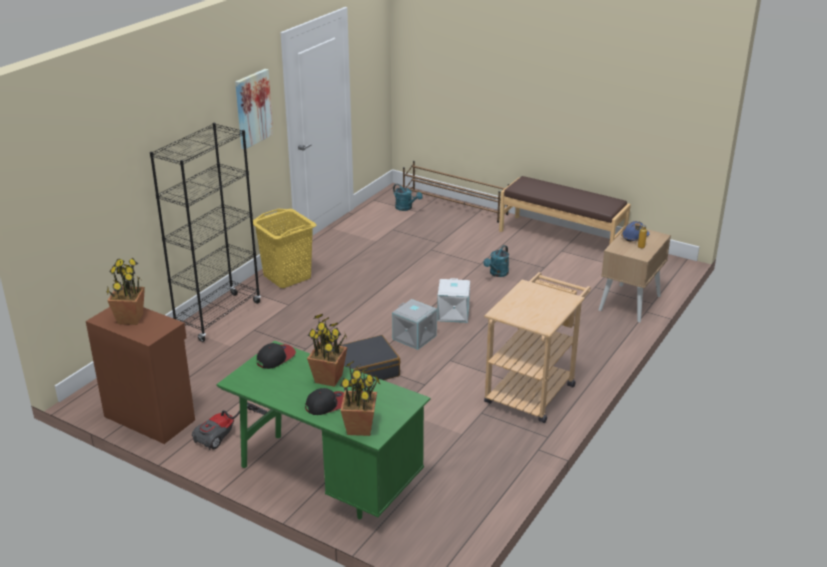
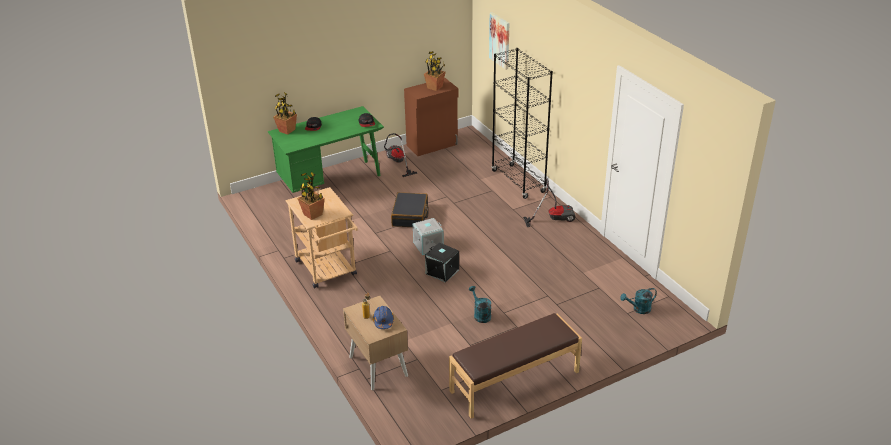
camera: 120 degrees right, 5 degrees up
(253, 108) = (586, 95): picture -> picture (500, 40)
(287, 276) = (553, 218): yellow laundry basket -> vacuum cleaner
(328, 378) = (333, 132): potted plant -> potted plant (313, 214)
(454, 206) = (626, 341): brown shoe rack -> none
(454, 314) = (442, 272): white storage box -> black storage box

